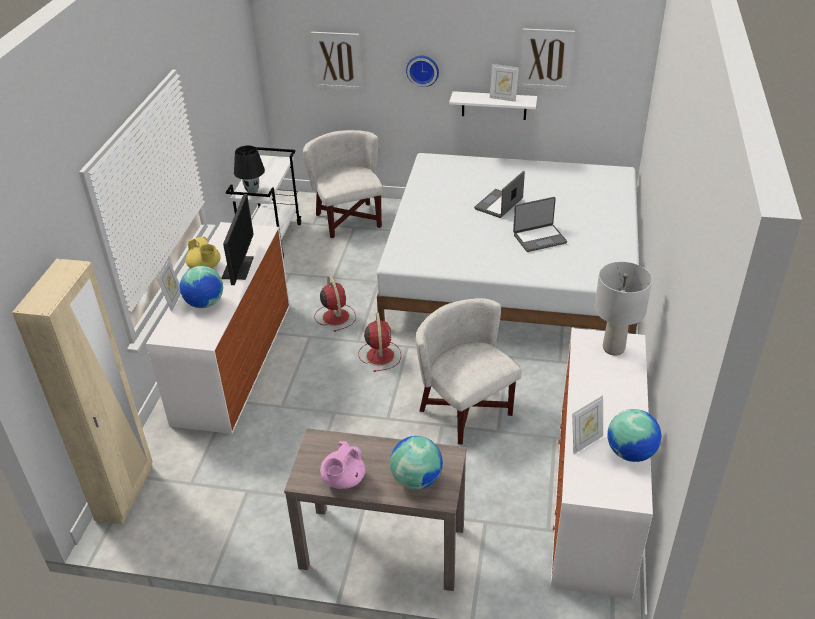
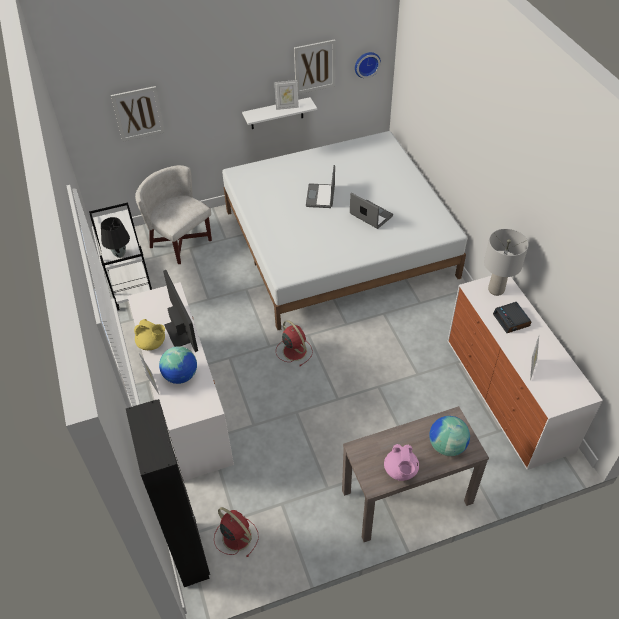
camera: 30 degrees left, 10 degrees up
(125, 493) = (190, 553): beige wardrobe -> black wardrobe
(335, 316) = (236, 332): red fan -> red fan (236, 536)
(423, 70) = (215, 101): wall clock -> wall clock (366, 64)
(466, 410) = (386, 368): white armchair -> none
(539, 238) = (370, 215): laptop -> laptop turned 90 degrees counterclockwise
(605, 385) = (511, 320): none -> alarm clock
(631, 453) = (561, 363): globe -> none

